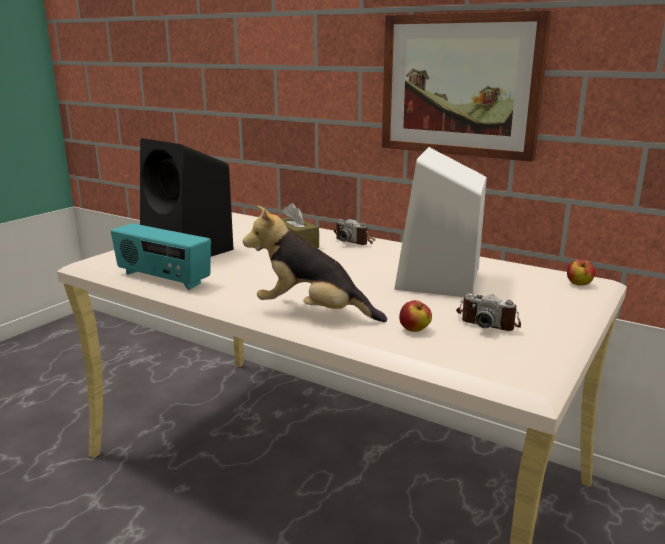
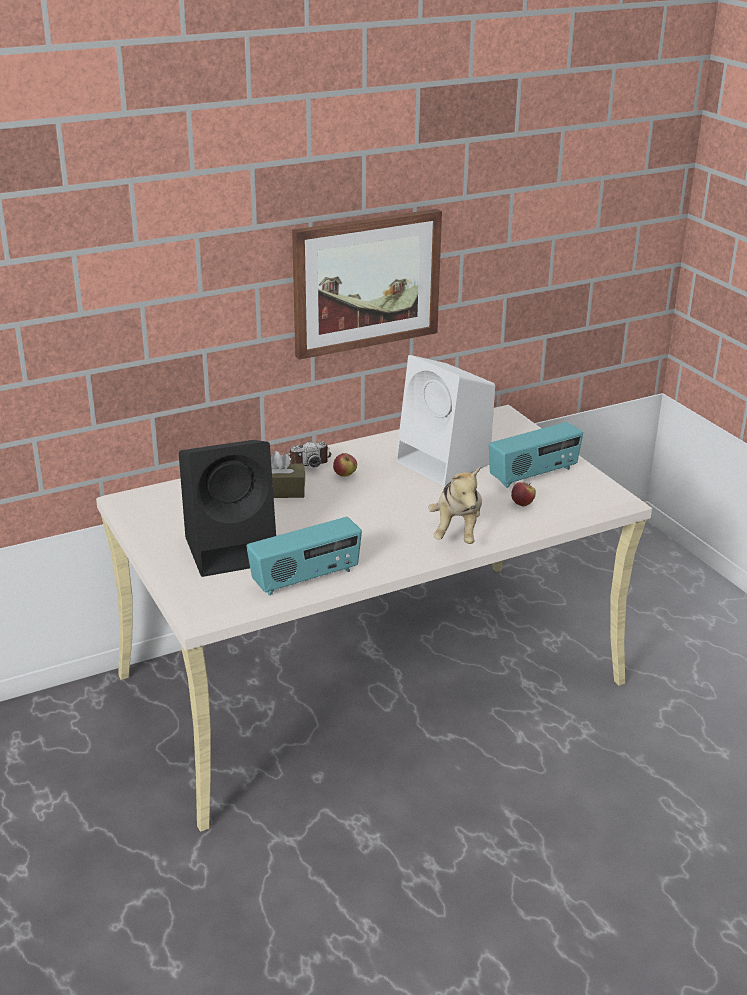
camera: 60 degrees left, 10 degrees up
(312, 313) = (457, 531): plush toy -> plush toy turned 45 degrees counterclockwise
(488, 322) = (534, 475): camera -> radio
(579, 284) = (503, 419): apple -> apple (345, 475)

